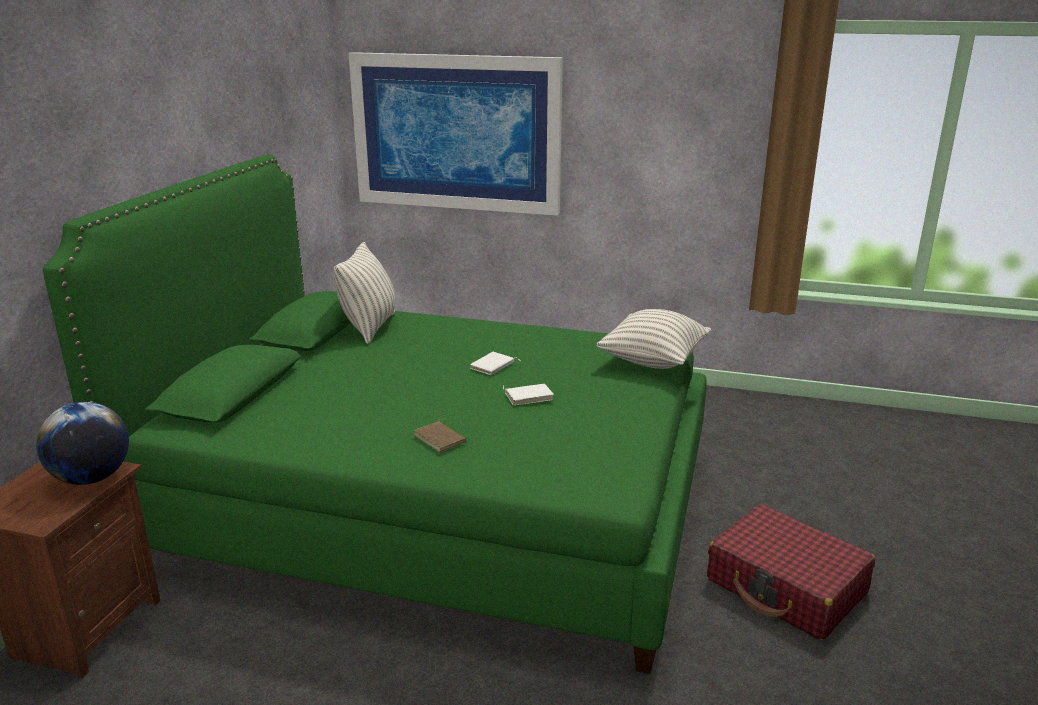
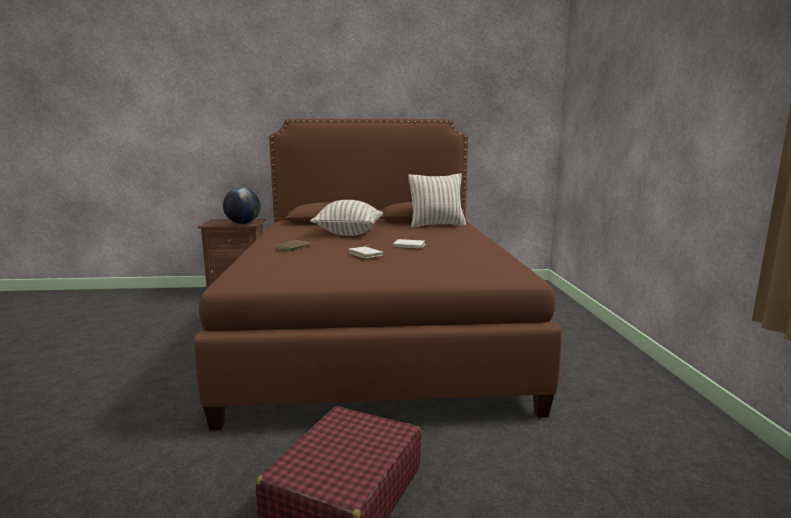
camera: 70 degrees right, 10 degrees down
(434, 505) = (374, 332): green bed -> brown bed
(456, 133) = (599, 119): picture -> none
(653, 361) = (477, 276): pillow -> pillow (349, 234)

